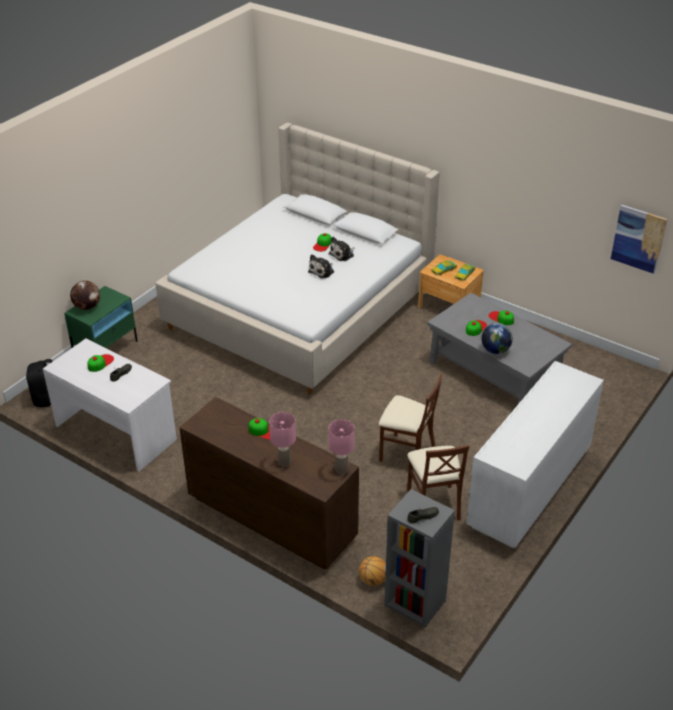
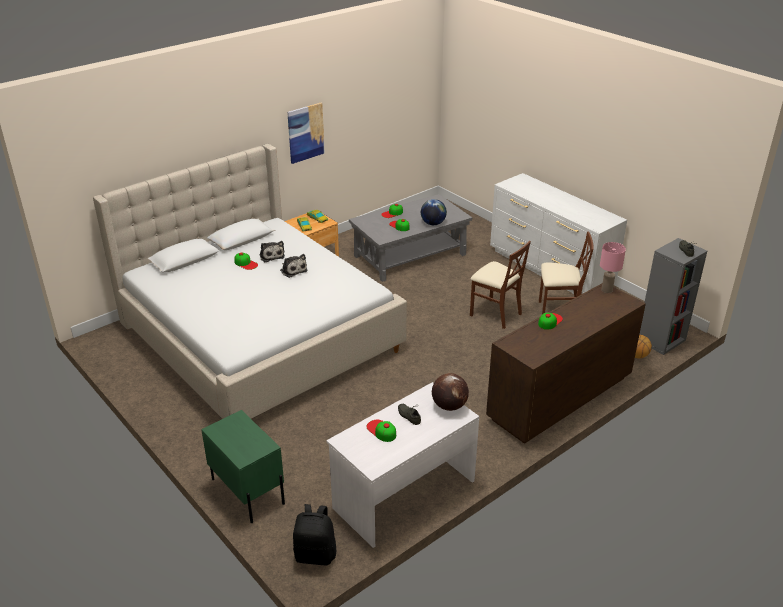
camera: 75 degrees left, 5 degrees down
(87, 307) = (239, 447): globe -> globe (449, 406)
(284, 462) = (593, 315): pink table lamp -> none
(407, 453) = (495, 314): brown chair -> brown chair turned 90 degrees clockwise
(638, 238) = (415, 101): picture -> picture (305, 132)

